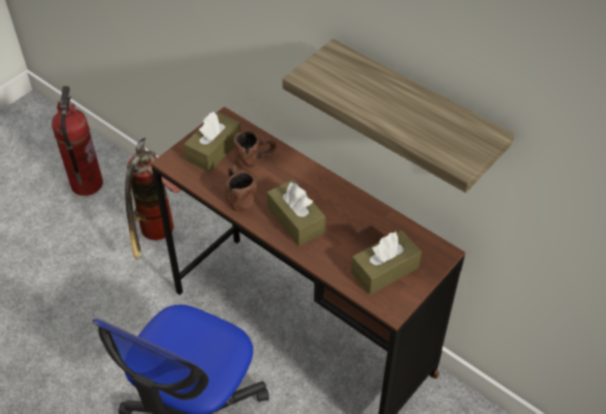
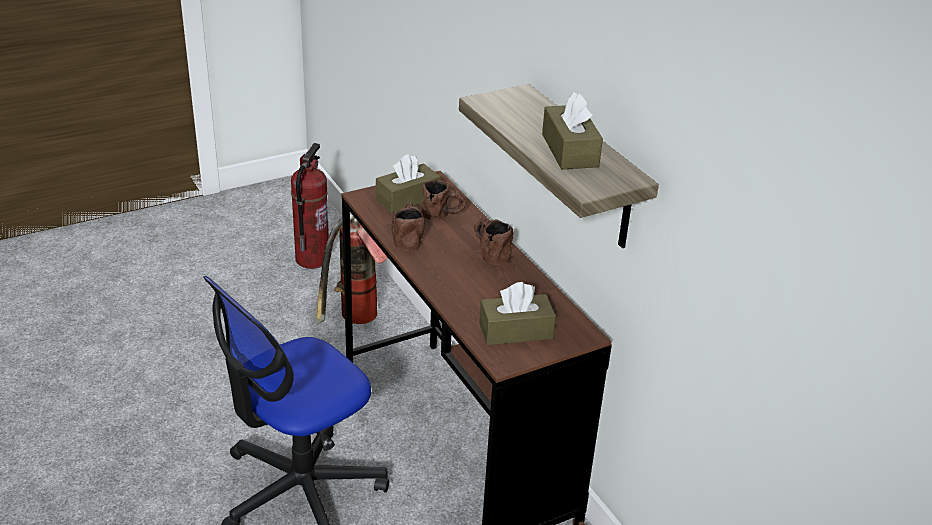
camera: 20 degrees right, 15 degrees down
(296, 220) = (451, 270): brown tissue box -> brown tissue box (570, 150)
(318, 190) = (489, 253): none -> brown mug

